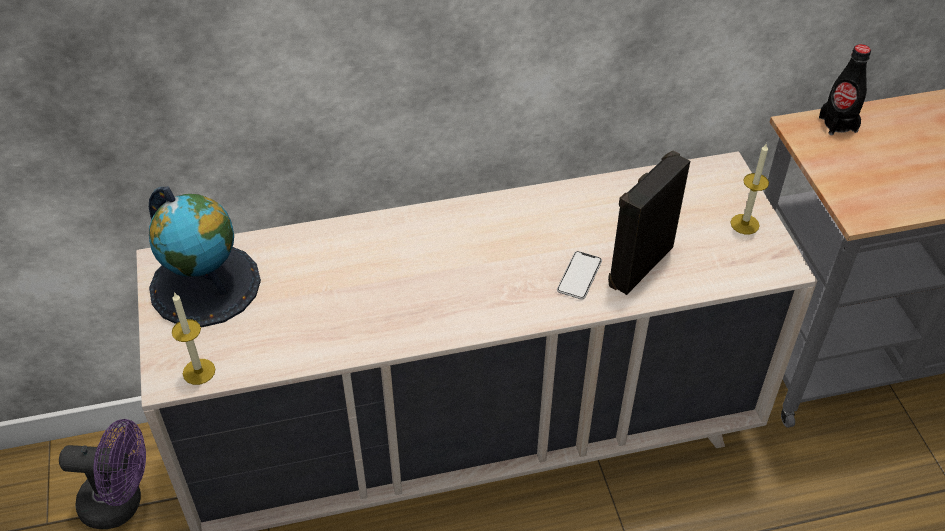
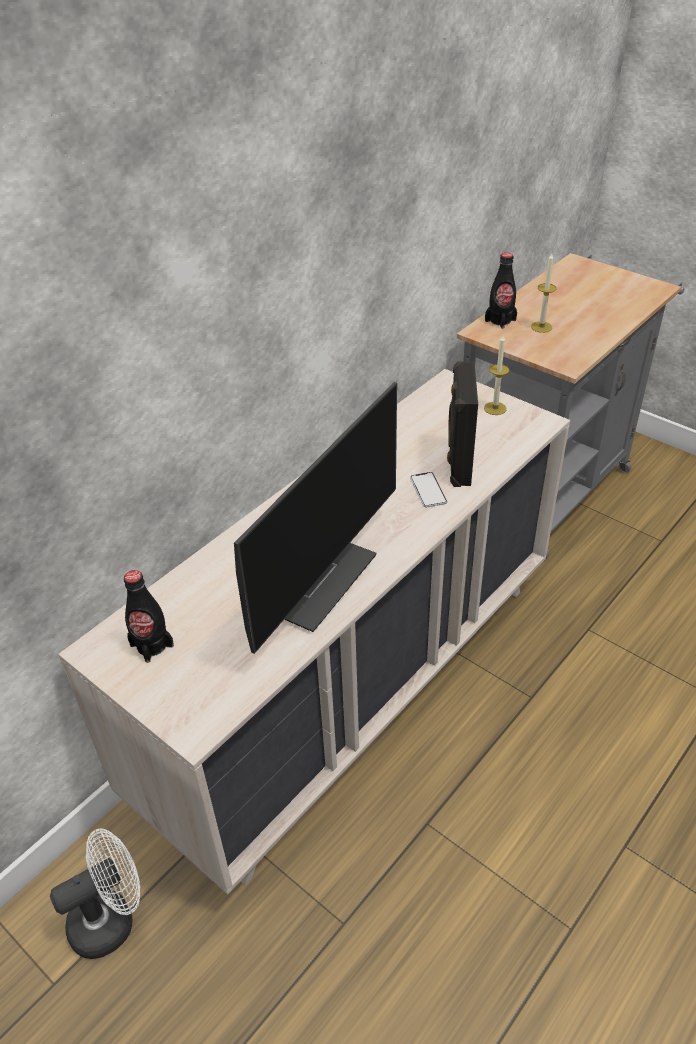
camera: 35 degrees left, 5 degrees down
(121, 503) = (111, 919): purple fan -> white fan
(199, 371) = (216, 710): candle -> candle (541, 327)
(205, 284) = (152, 645): globe -> black bottle
(387, 303) = (314, 578): none -> monitor

